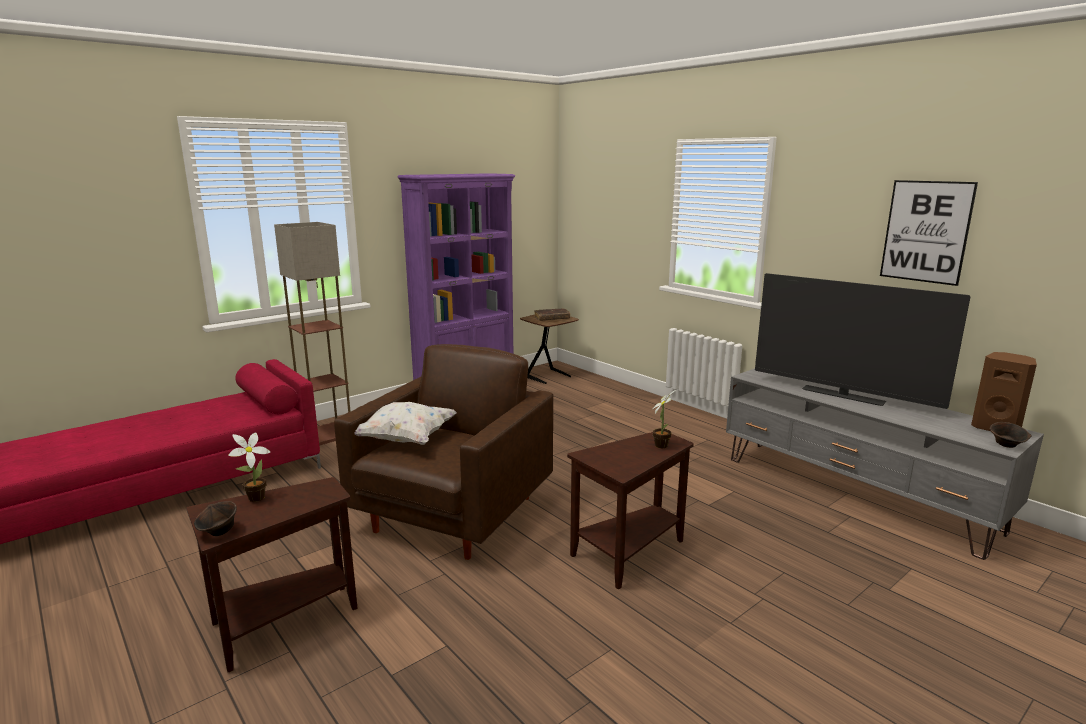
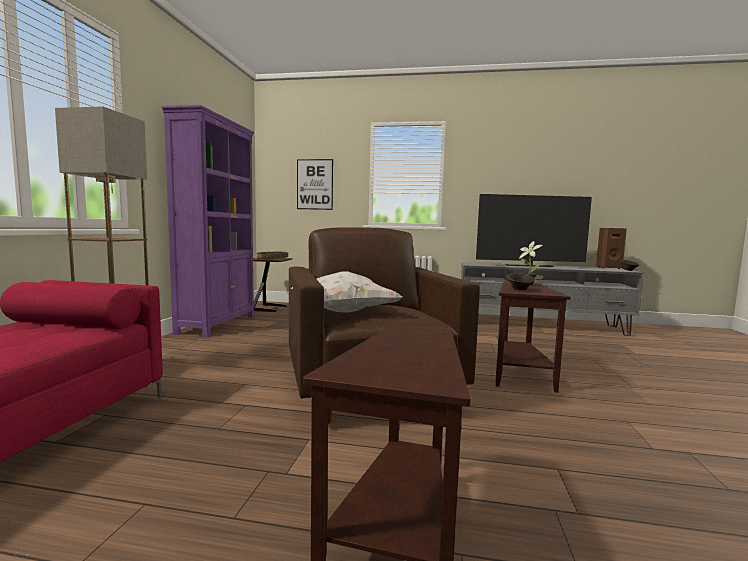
camera: 40 degrees left, 10 degrees down
(219, 532) = (429, 380): brown bowl -> brown bowl (520, 289)
(253, 499) = (369, 351): potted plant -> none
(926, 231) = (542, 173): picture -> picture (314, 184)

